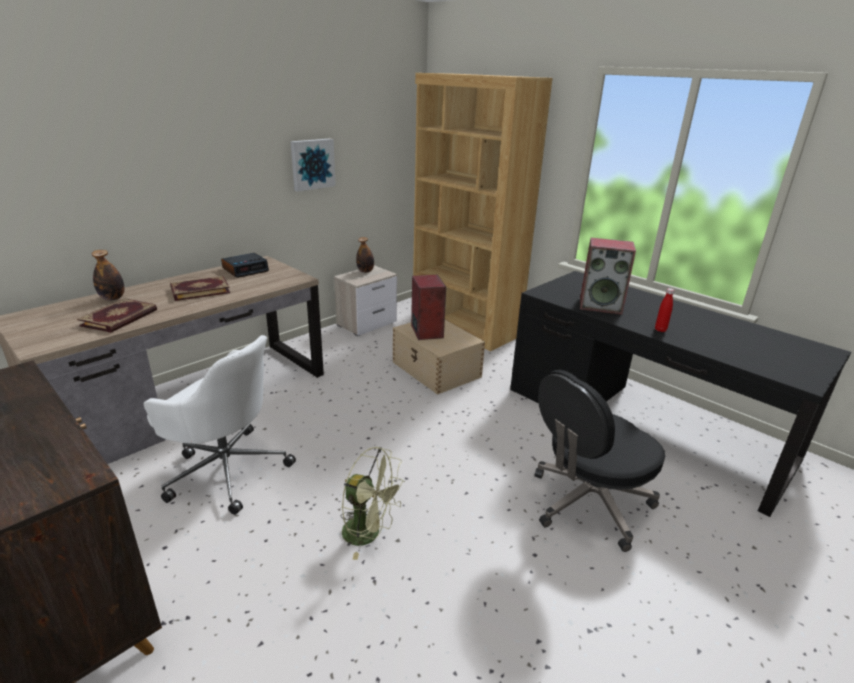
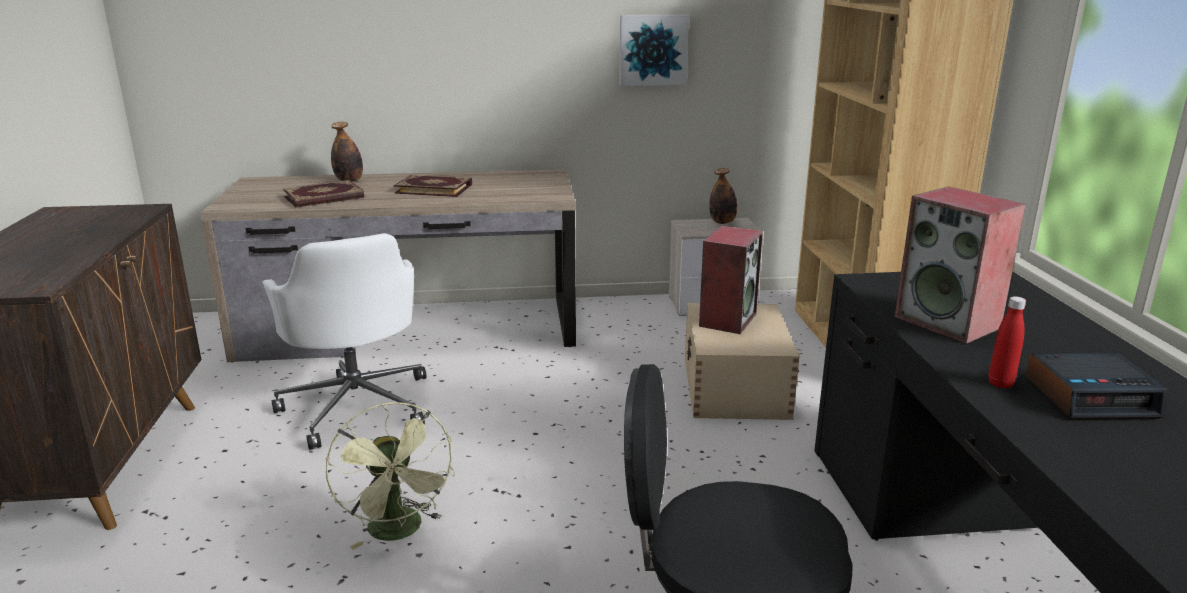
camera: 40 degrees right, 5 degrees down
(246, 270) = (515, 179): alarm clock -> alarm clock (1090, 397)

